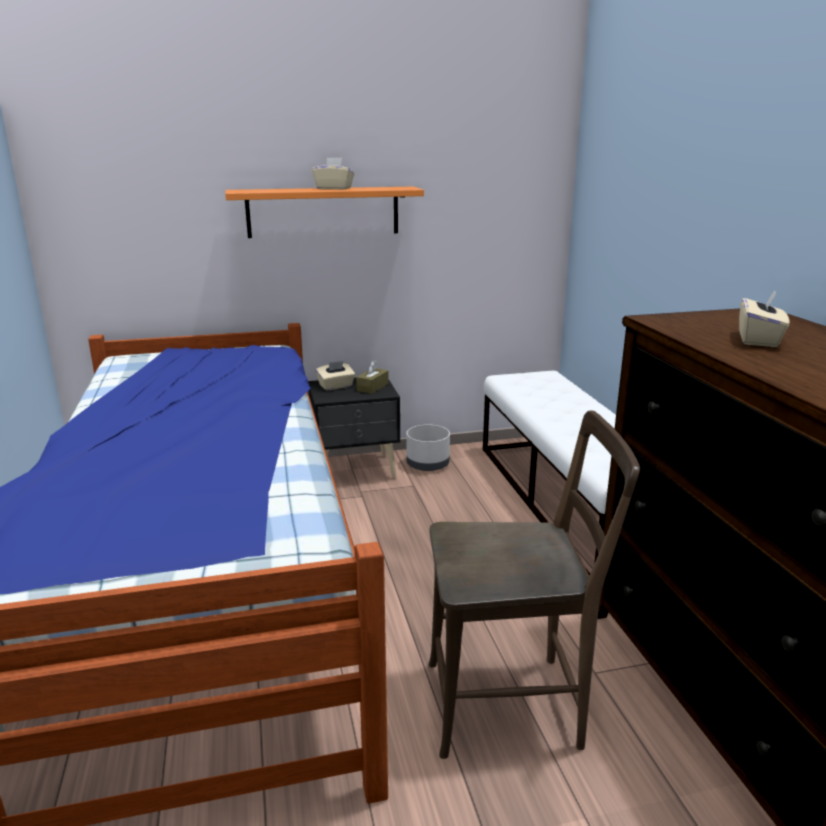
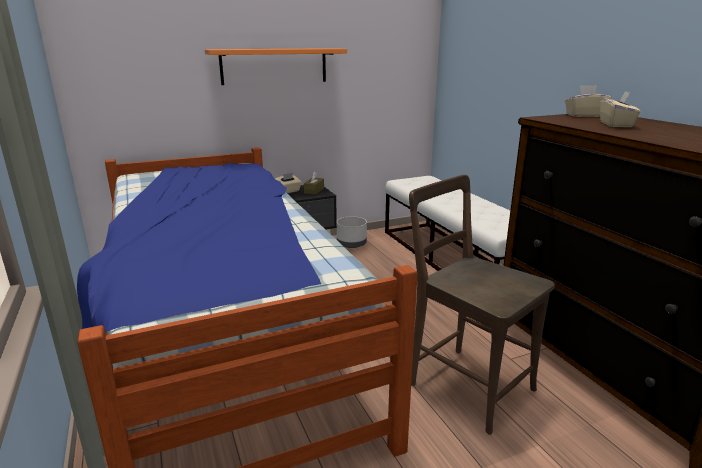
camera: 10 degrees left, 0 degrees up
(334, 188) = (283, 48): beige tissue box -> beige tissue box (584, 115)
(512, 704) = (465, 383): brown chair -> brown chair turned 120 degrees counterclockwise

